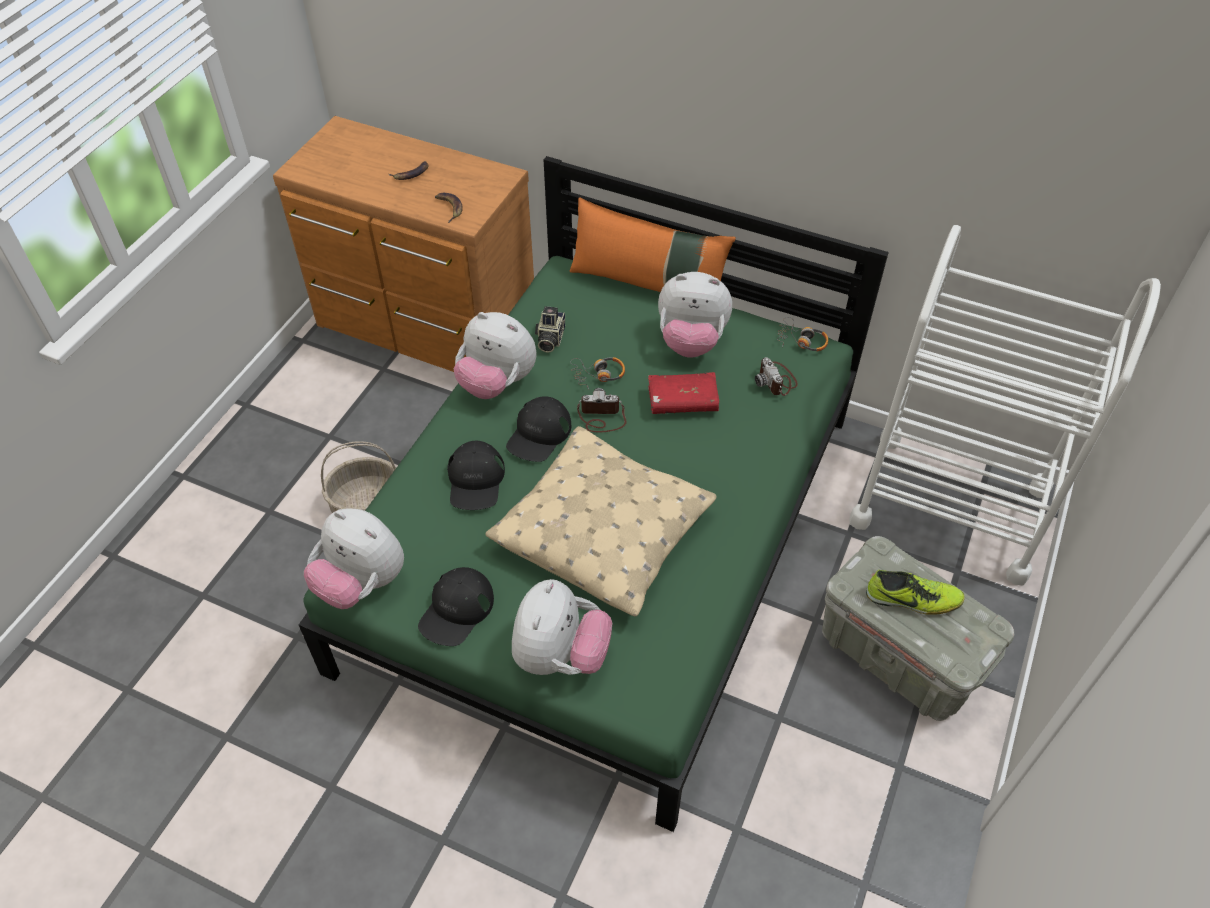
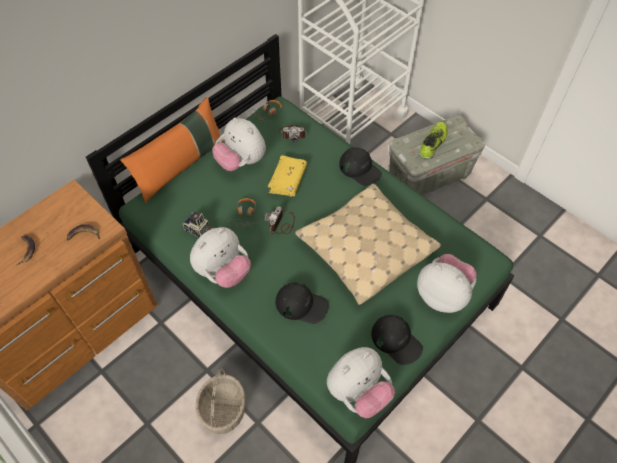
camera: 70 degrees left, 5 degrees up
(539, 434) = (279, 260): black cap -> black cap (360, 169)
(682, 401) = (288, 180): red book -> yellow book
(691, 341) = (241, 161): plush toy -> plush toy turned 105 degrees clockwise

